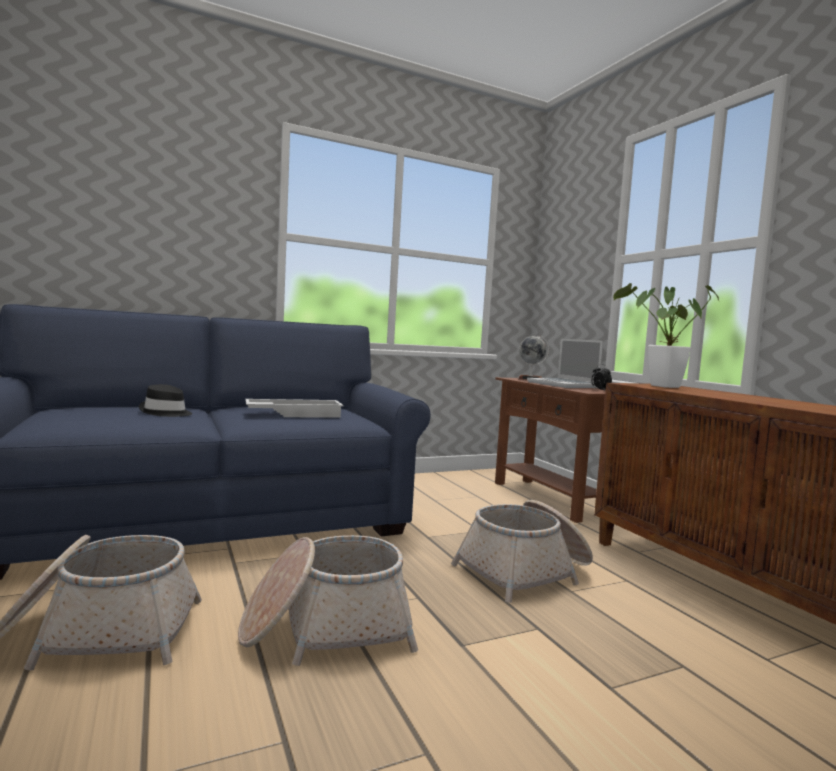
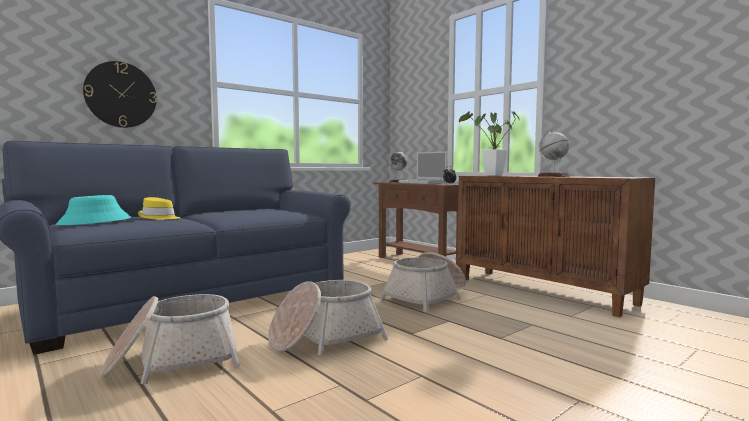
camera: 15 degrees left, 0 degrees up
(80, 413) = (95, 222): none -> turquoise hat
(161, 249) = (121, 95): none -> wall clock
(166, 412) = (159, 218): black hat -> yellow hat
(294, 414) = (253, 213): white tray -> none
(762, 401) = (553, 176): none -> globe

